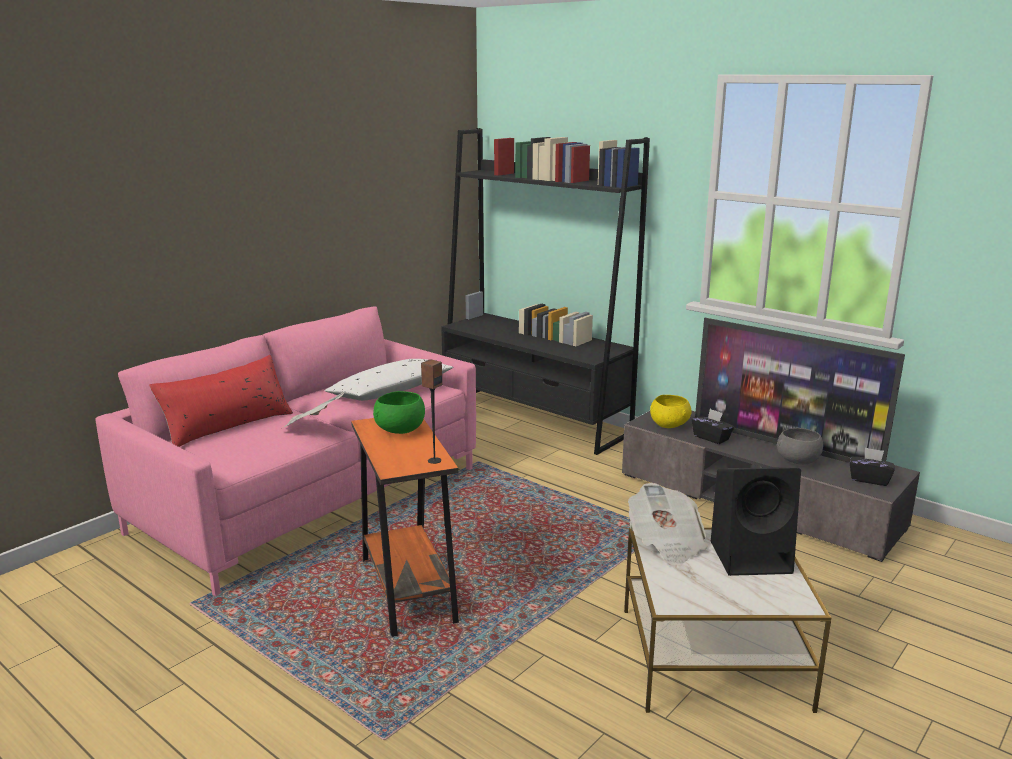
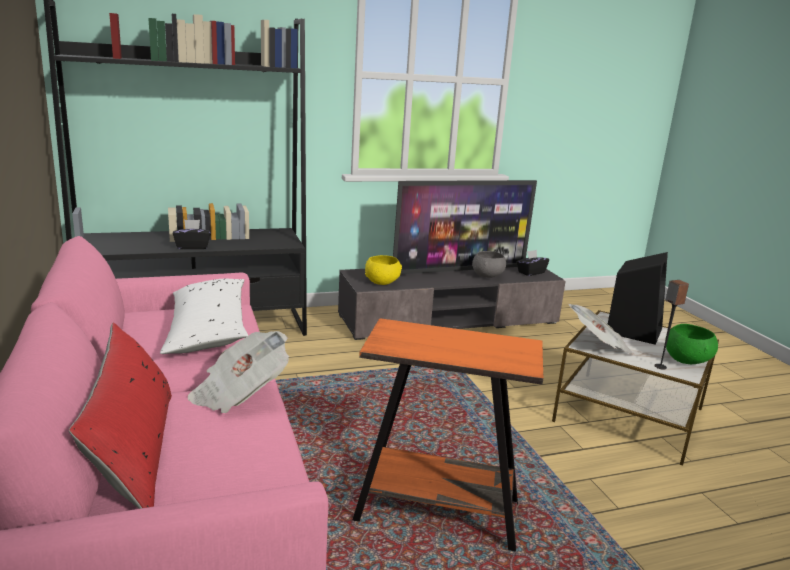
camera: 60 degrees left, 0 degrees up
(400, 431) = (425, 338): green bowl -> green bowl (687, 361)
(434, 460) = (518, 344): speaker -> speaker (660, 366)
(711, 438) = (421, 280): black tissue box -> black tissue box (192, 246)

